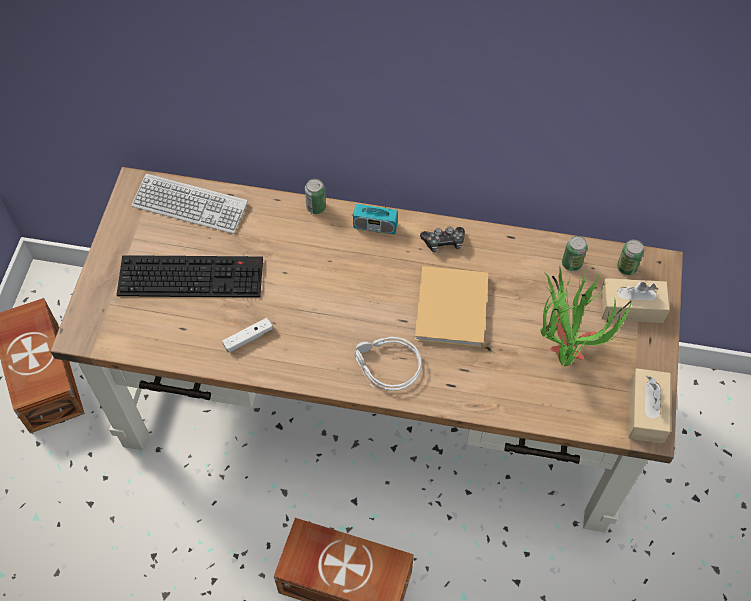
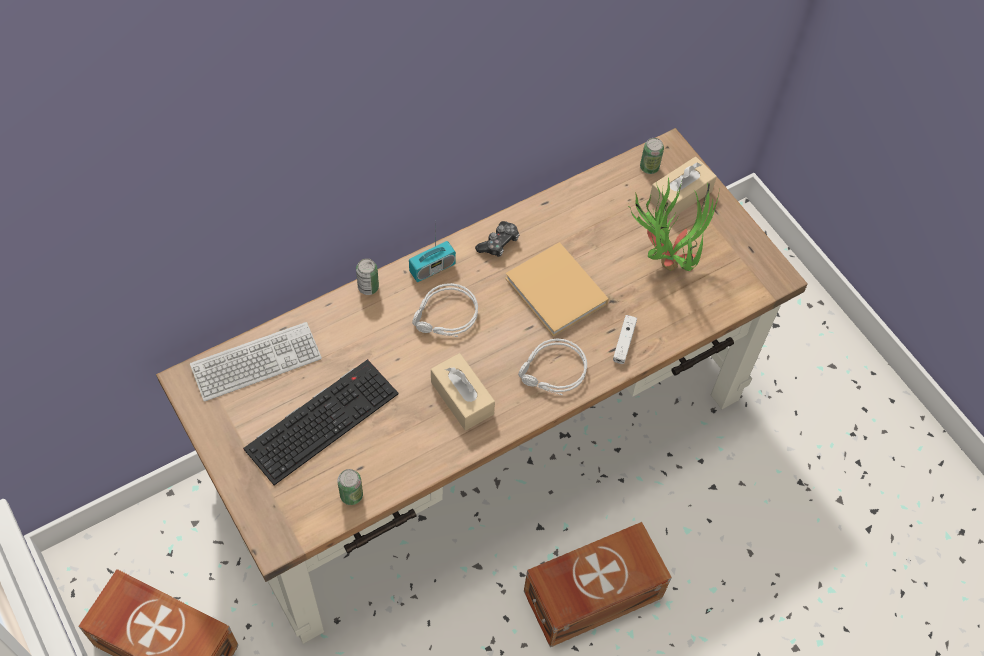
camera: 45 degrees left, 0 degrees up
(248, 338) = (423, 433): white game controller -> white game controller (624, 342)
(348, 267) = (445, 317): none -> grey headphones
(571, 263) = (608, 192): can -> can (351, 495)
(646, 411) = (761, 265): beige tissue box -> beige tissue box (462, 398)

